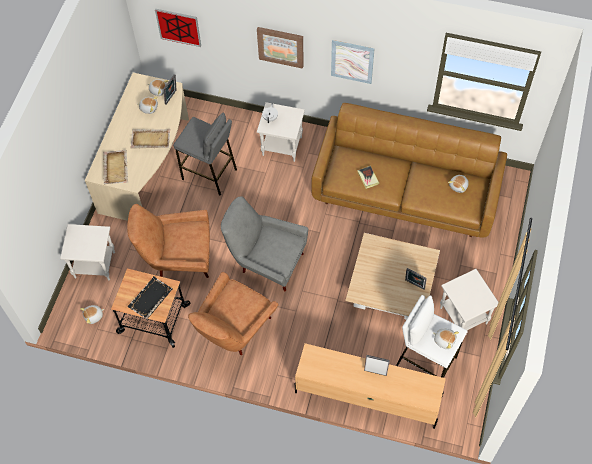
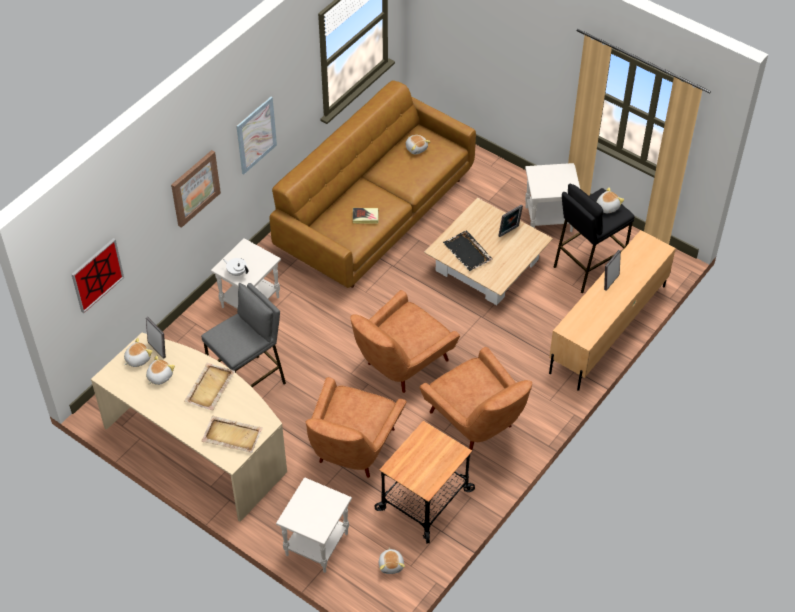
camera: 70 degrees left, 10 degrees down
(150, 298) = (433, 456): black tray -> black tray (467, 252)
(266, 261) = (401, 365): grey armchair -> brown armchair
(426, 361) = (587, 267): white stool -> black stool

